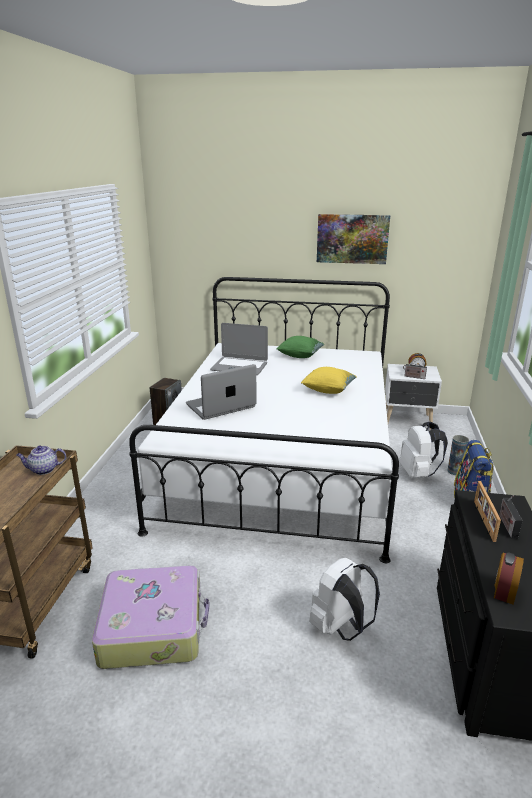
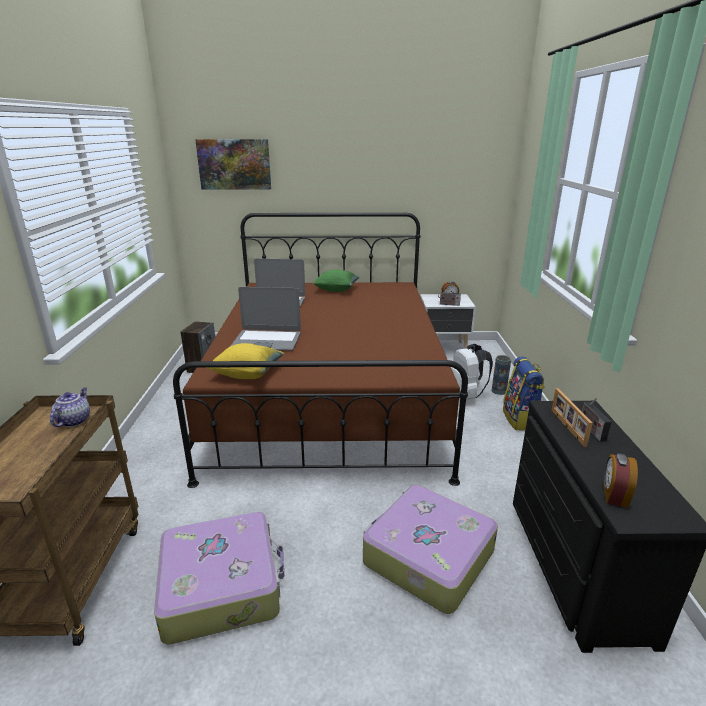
camera: 10 degrees left, 0 degrees up
(43, 470) = (74, 420): teapot -> teapot turned 120 degrees clockwise
(221, 406) = (267, 341): laptop -> laptop turned 135 degrees counterclockwise
(281, 461) = (329, 396): white bed -> brown bed
(328, 390) = (373, 319): yellow pillow -> yellow pillow (247, 374)
(340, 627) = (426, 557): white backpack -> suitcase
(352, 239) = (381, 169): picture -> picture (234, 164)

